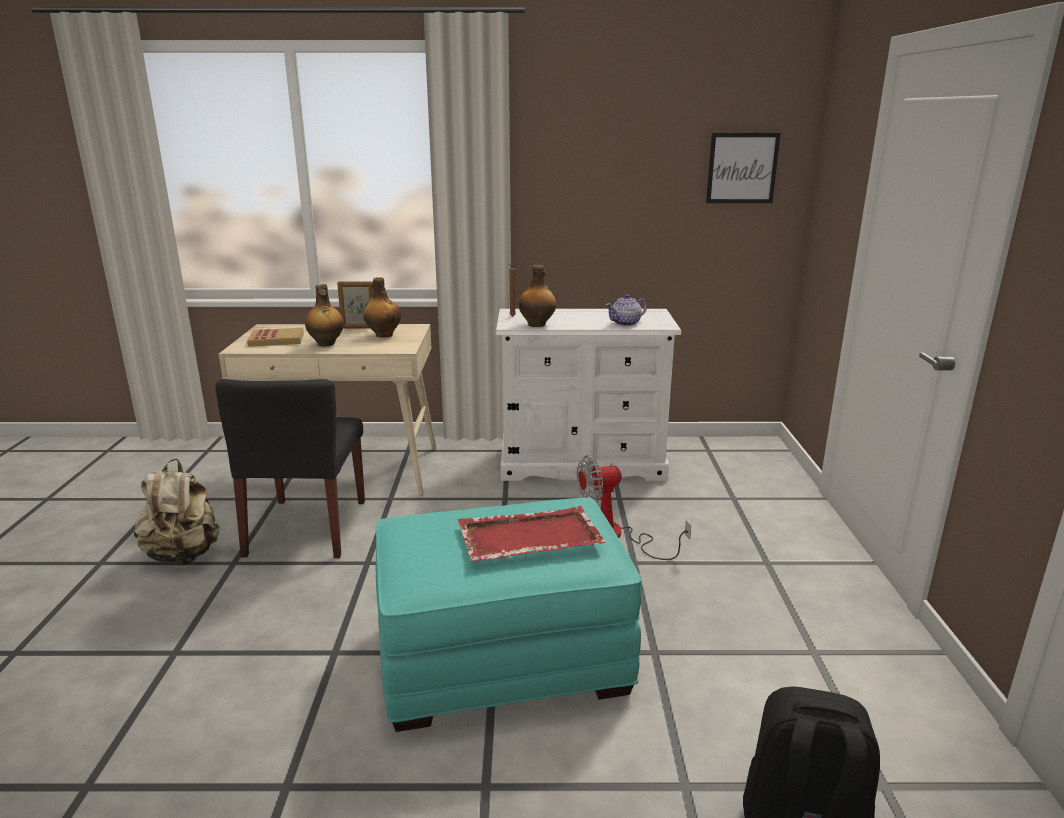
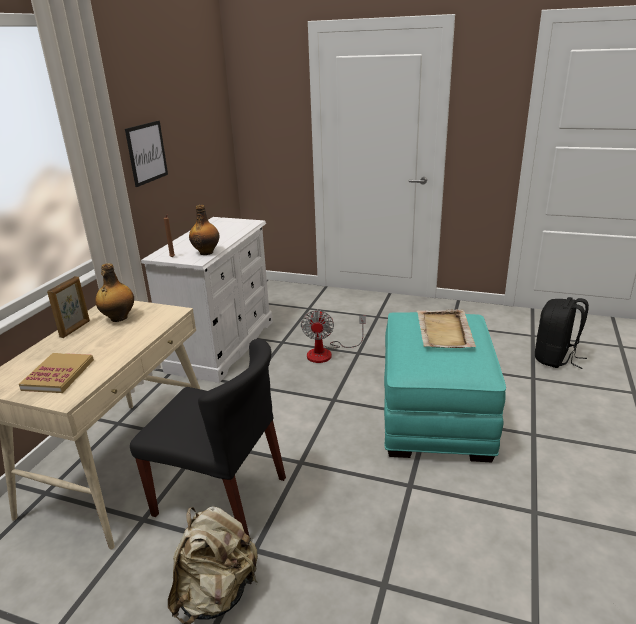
camera: 70 degrees left, 5 degrees up
(326, 344) = (112, 346): bottle -> none
(528, 537) = (444, 331): red tray -> beige tray
(626, 323) = (235, 230): teapot -> none
(742, 168) = (207, 109): picture -> picture (146, 153)

